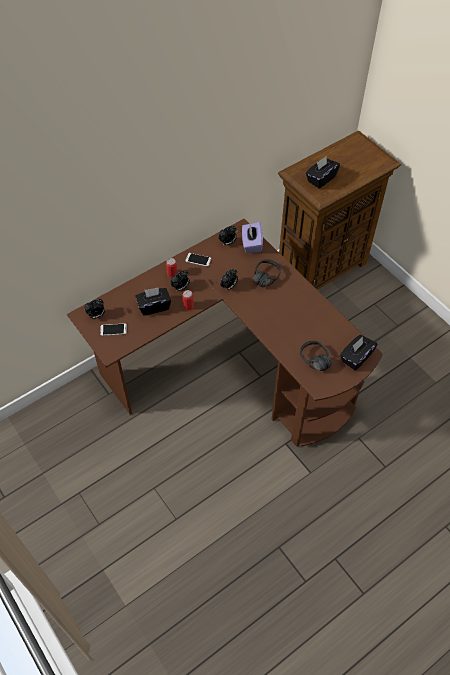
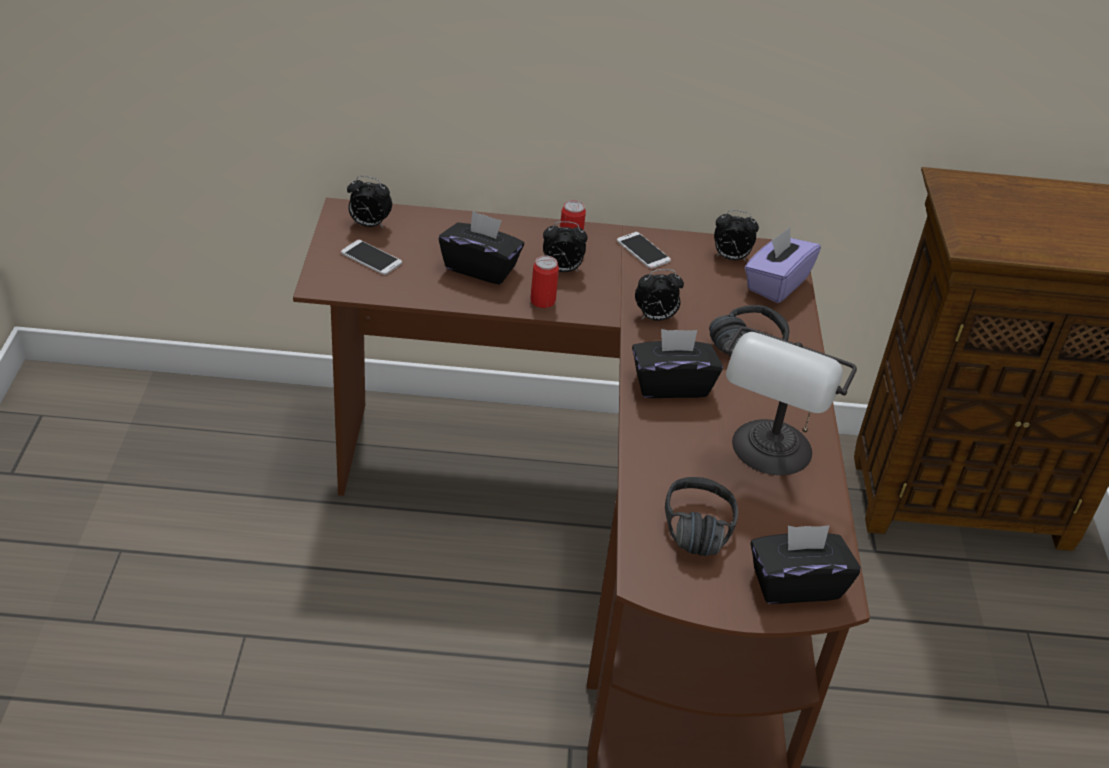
camera: 35 degrees right, 15 degrees down
(311, 318) = (768, 458): none -> table lamp
(321, 179) = (1006, 215): black tissue box -> black tissue box (671, 384)

